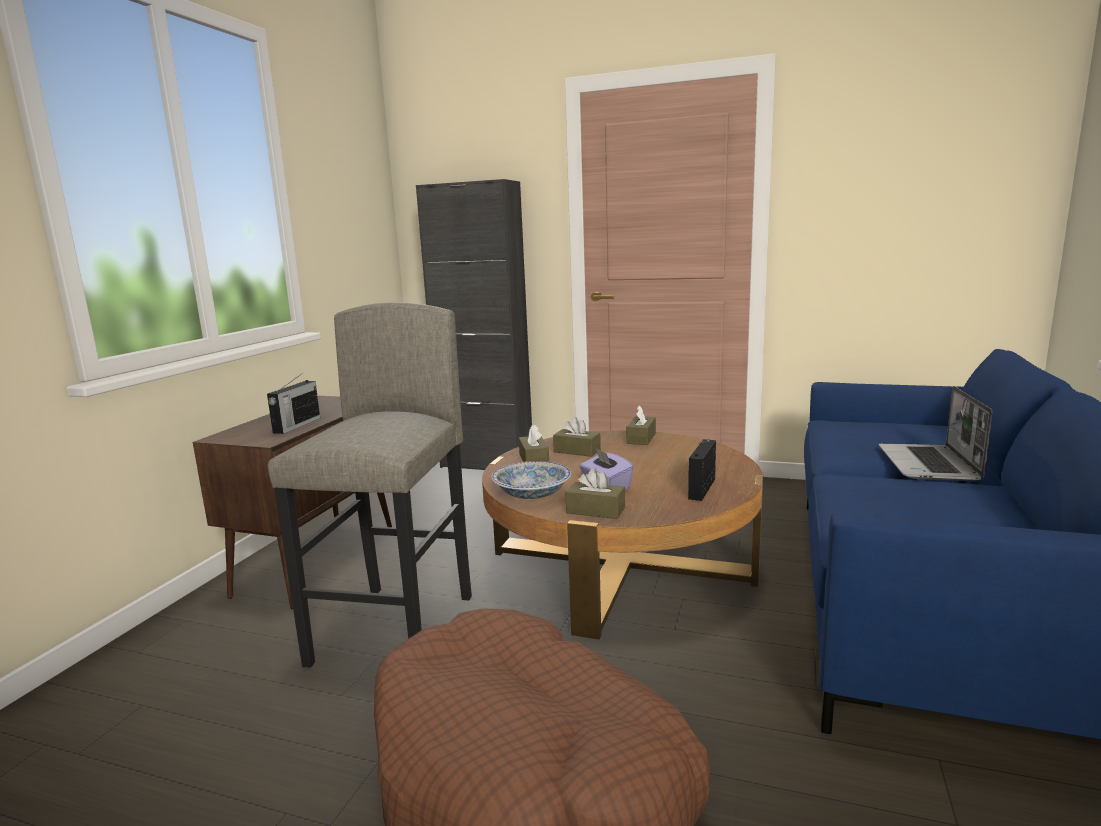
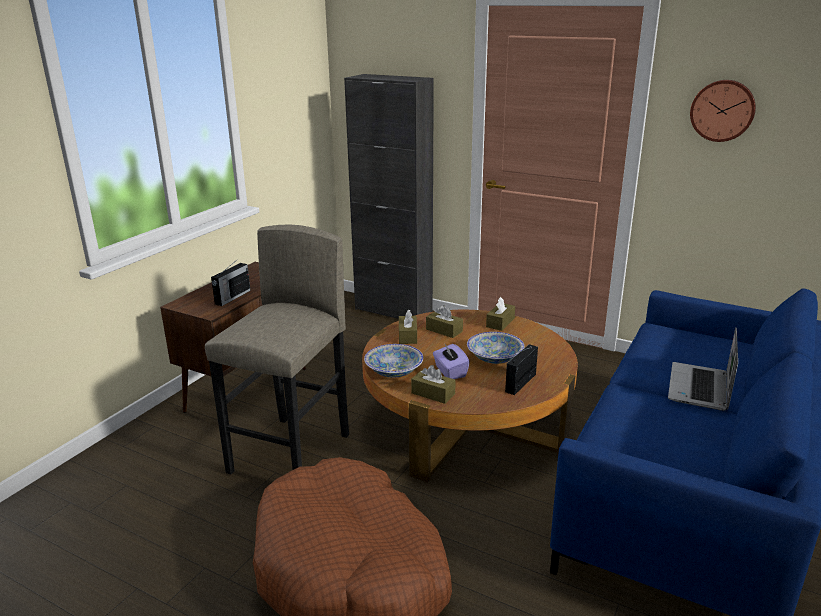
camera: 10 degrees right, 10 degrees up
(654, 469) = (495, 358): none -> bowl
(856, 178) = (722, 110): none -> wall clock

